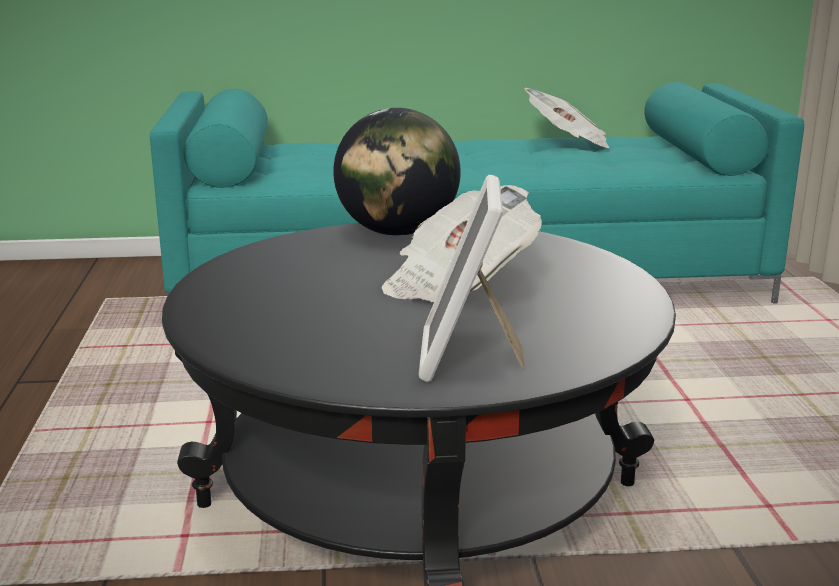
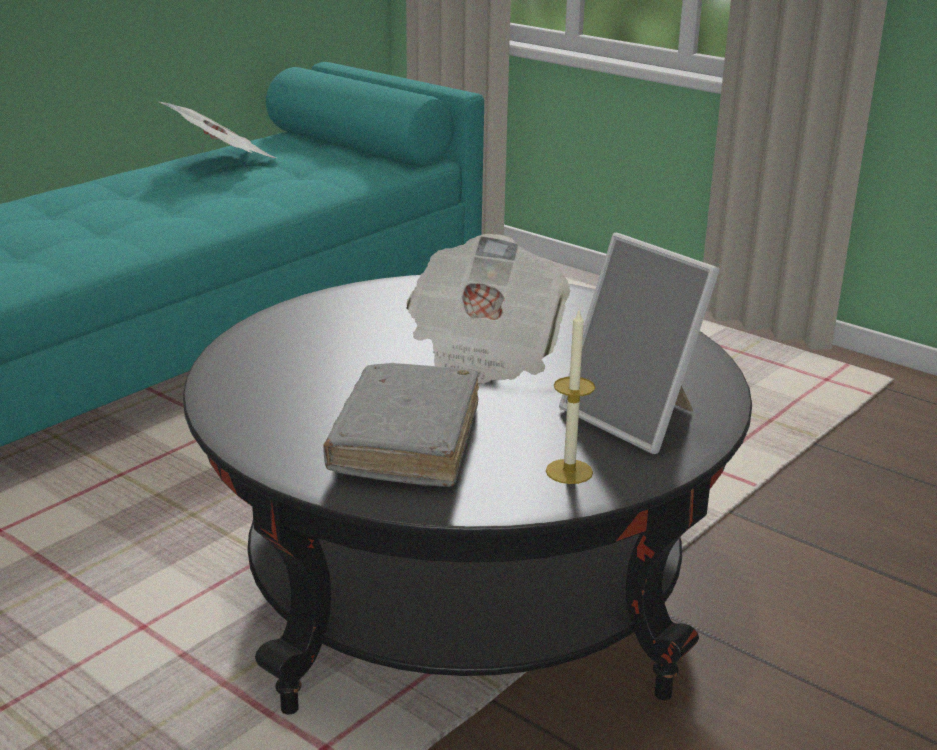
camera: 45 degrees left, 5 degrees up
(288, 311) = (406, 440): none -> grey book
(341, 366) = (569, 471): none -> candle
(397, 232) = (311, 317): globe -> none

